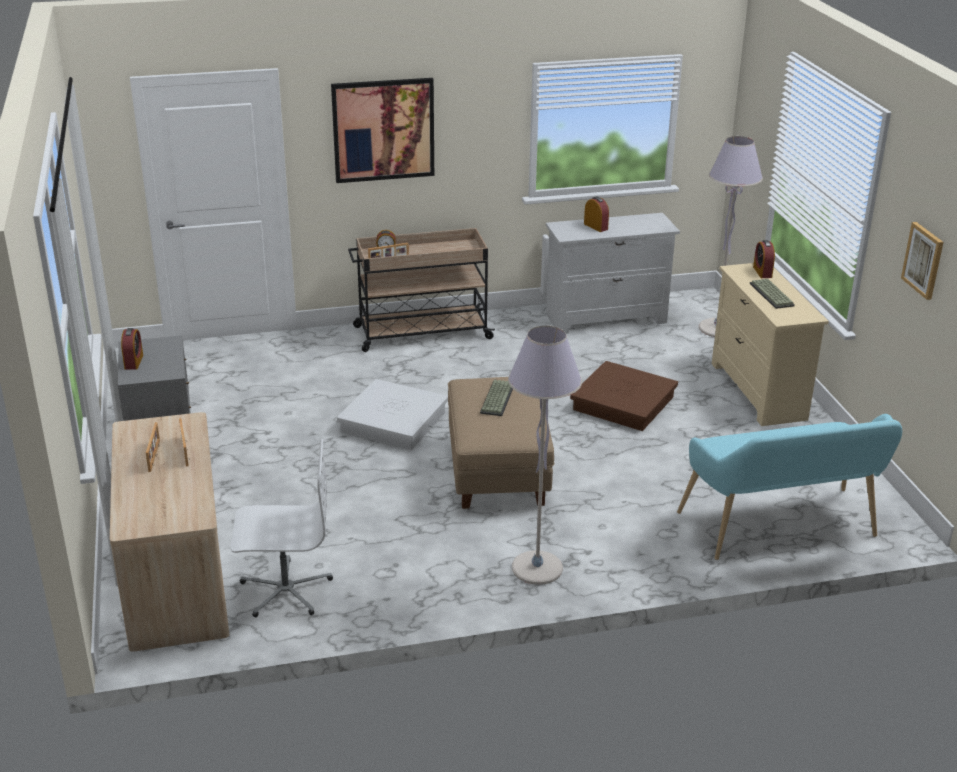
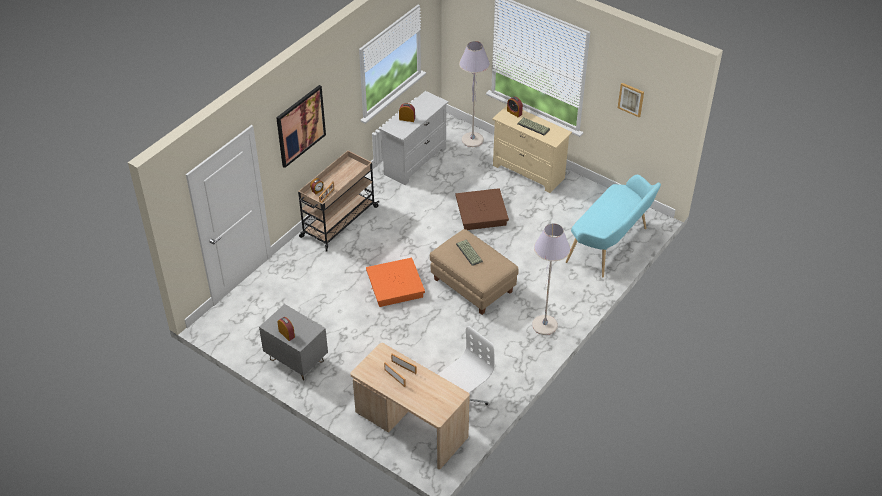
camera: 40 degrees left, 15 degrees up
(394, 422) = (395, 286): white storage box -> orange storage box

